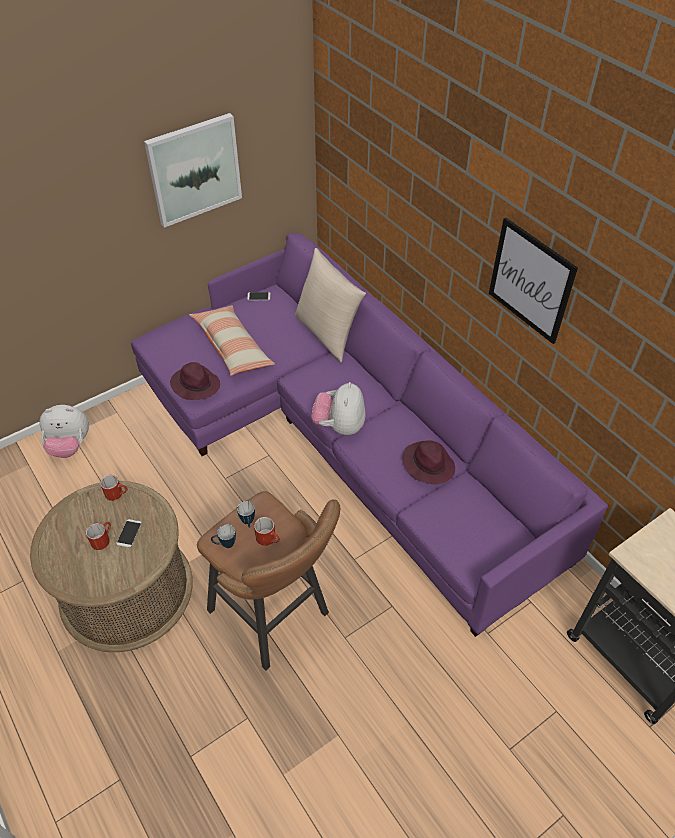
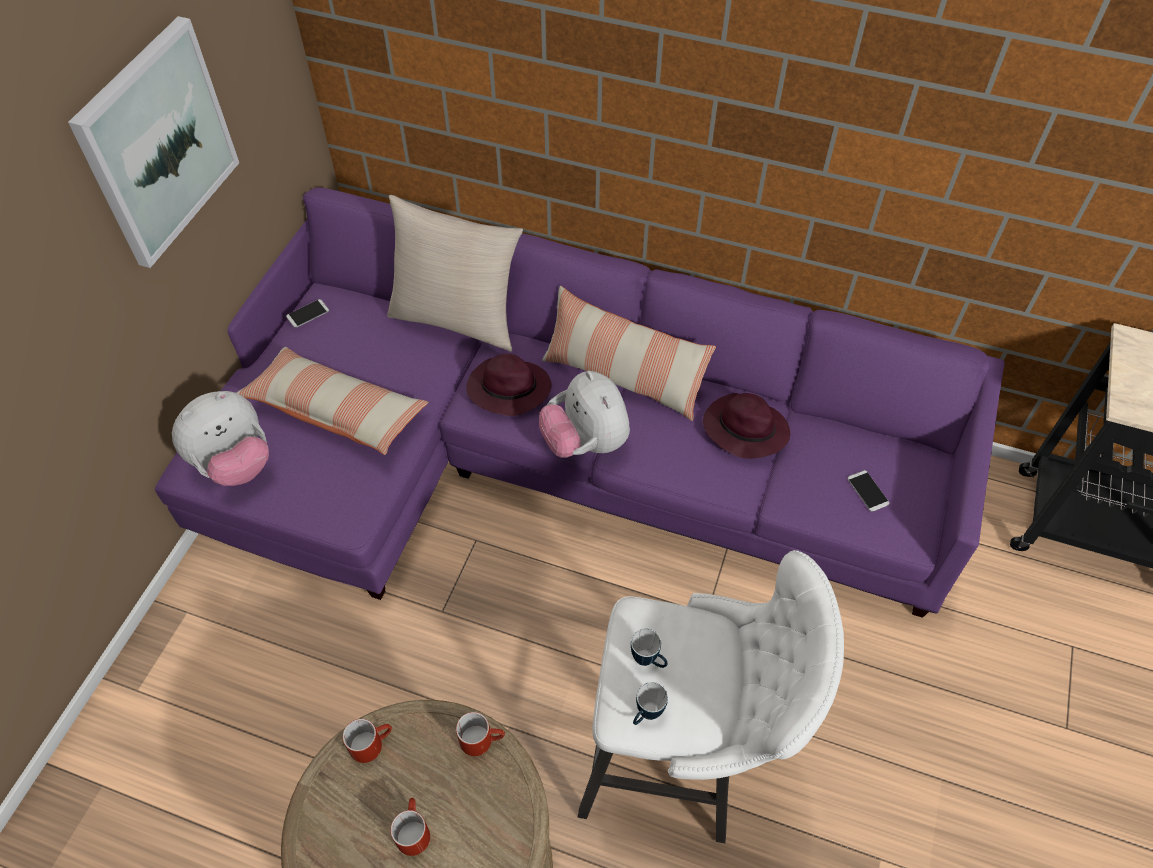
camera: 35 degrees left, 5 degrees up
(70, 446) = (151, 711): plush toy -> plush toy (235, 463)
(129, 533) = (446, 792): phone -> phone (867, 491)
(195, 385) = (327, 499): purple hat -> purple hat (507, 389)
(269, 539) = (698, 664): red mug -> red mug (482, 739)
(277, 621) = (682, 764): brown stool -> white stool
(387, 404) = (623, 377): none -> pillow
(530, 281) = (826, 98): picture -> none

